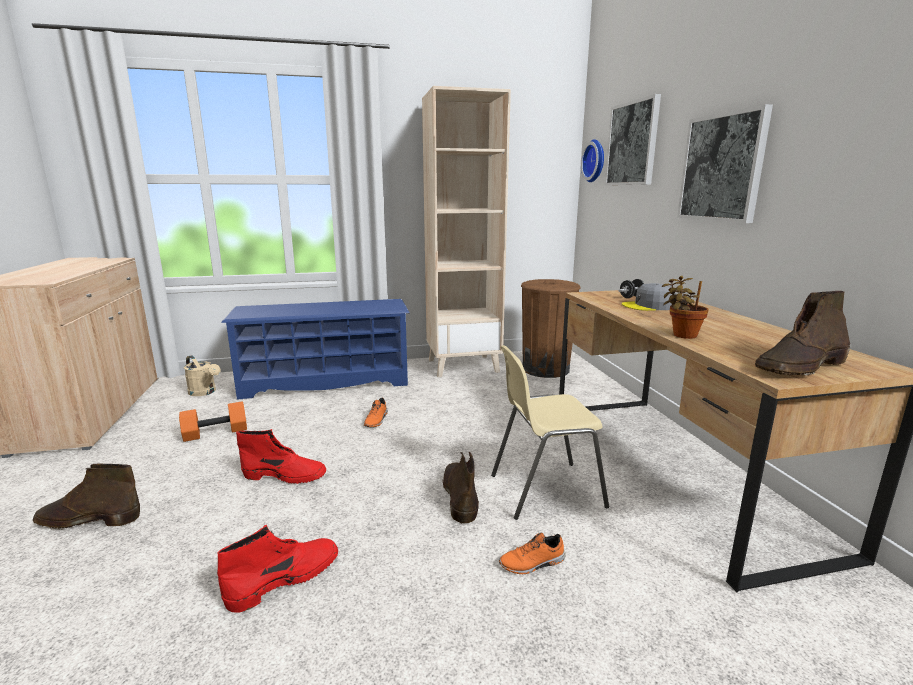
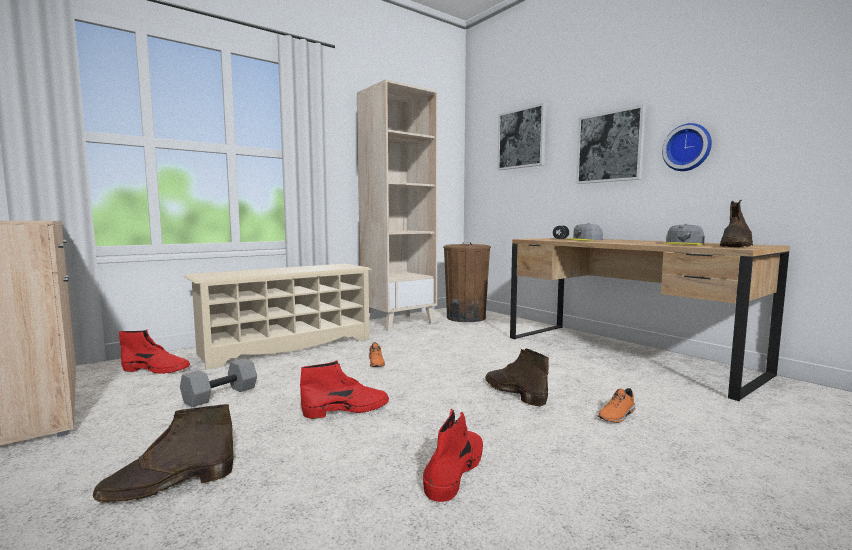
camera: 25 degrees left, 10 degrees down
(205, 392) = (156, 370): beige watering can -> red boot
(216, 432) = (220, 394): orange dumbbell -> grey dumbbell
(326, 382) = (286, 346): blue shoe rack -> beige shoe rack
(544, 490) = (566, 378): beige chair -> none
(595, 161) = (482, 154): wall clock -> wall clock (687, 147)
(681, 335) = (643, 244): potted plant -> none
(748, 342) = (684, 244): none -> grey cap

